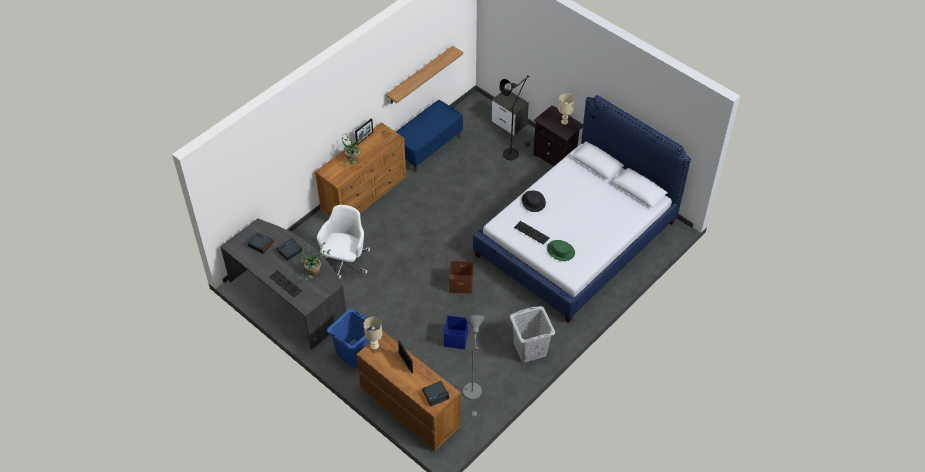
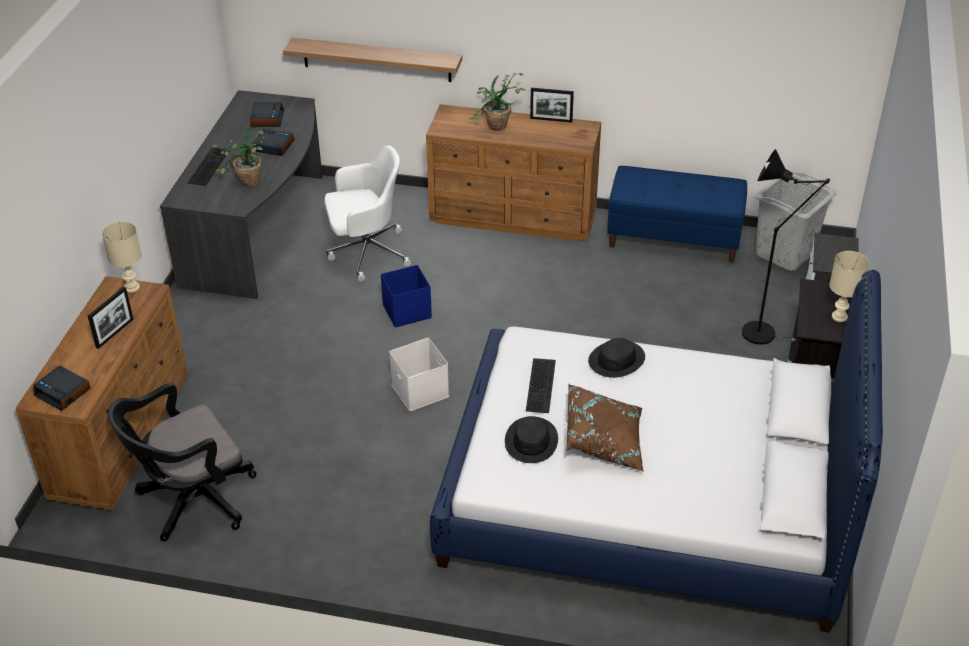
camera: 60 degrees right, 10 degrees down
(354, 353) = (196, 332): blue laundry basket -> none
(420, 75) = (714, 97): shelf -> shelf (376, 60)
(455, 339) = (298, 431): blue storage box -> blue storage box (406, 312)
(460, 284) = (418, 390): brown storage box -> white storage box
(473, 395) = (192, 501): grey floor lamp -> black office chair
(530, 349) = (338, 536): grey laundry basket -> grey laundry basket (784, 253)
(560, 251) = (531, 441): green hat -> black hat
(576, 229) = (604, 442): none -> brown pillow

